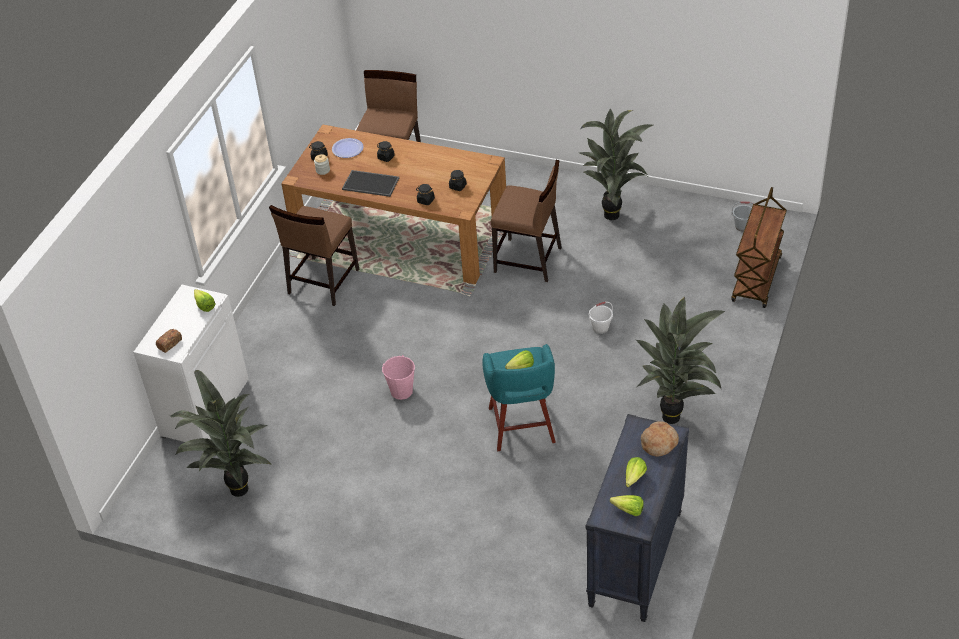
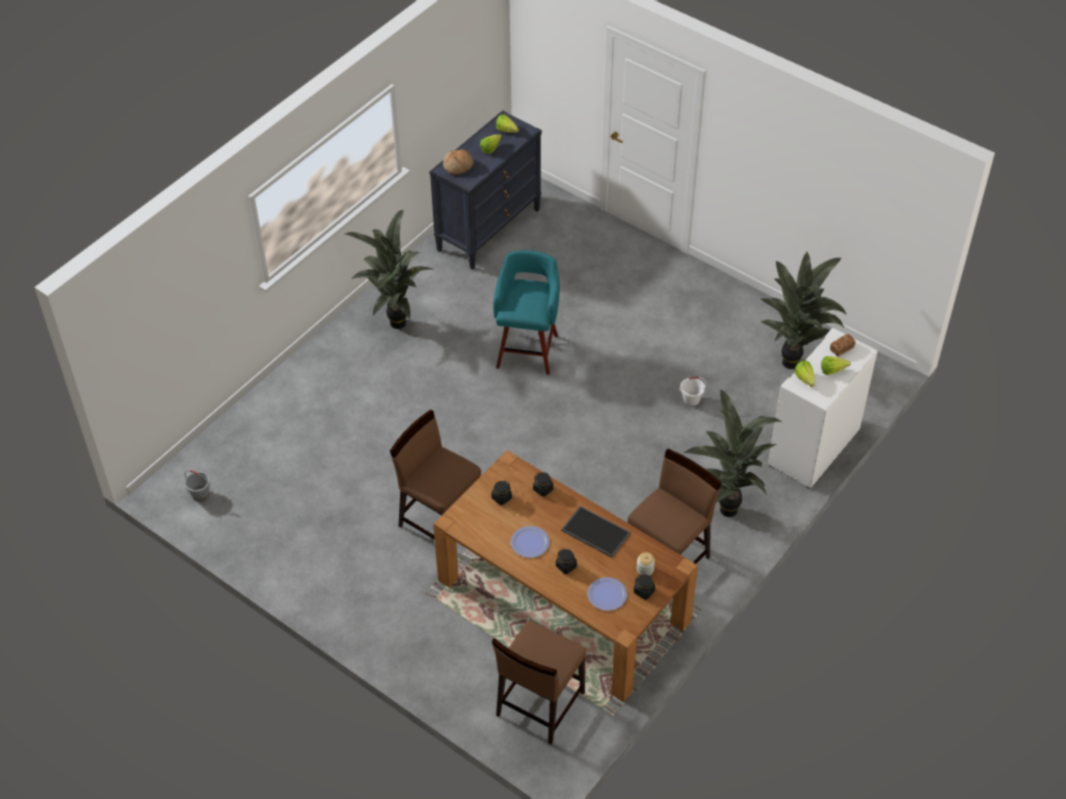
camera: 165 degrees left, 5 degrees up
(402, 391) = (622, 412): pink bucket -> none
(421, 164) = (530, 542): none -> plate
(518, 368) = (526, 298): lettuce -> lettuce (835, 370)
(600, 328) = (410, 422): white bucket -> white bucket (691, 400)
(614, 217) = (321, 549): potted plant -> potted plant (726, 506)
(757, 280) = (232, 428): brown cart -> none

